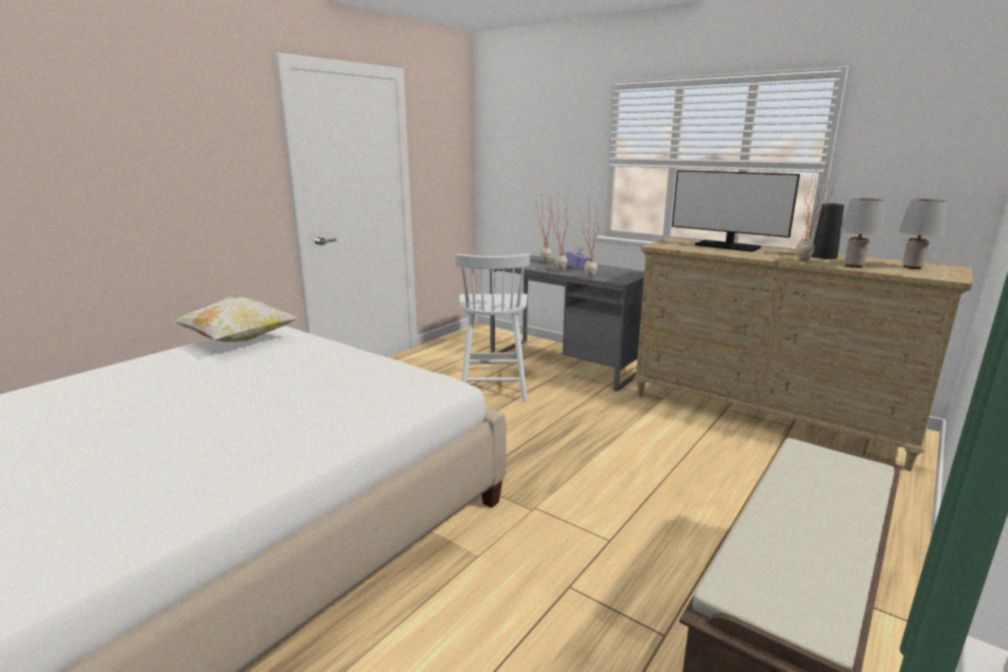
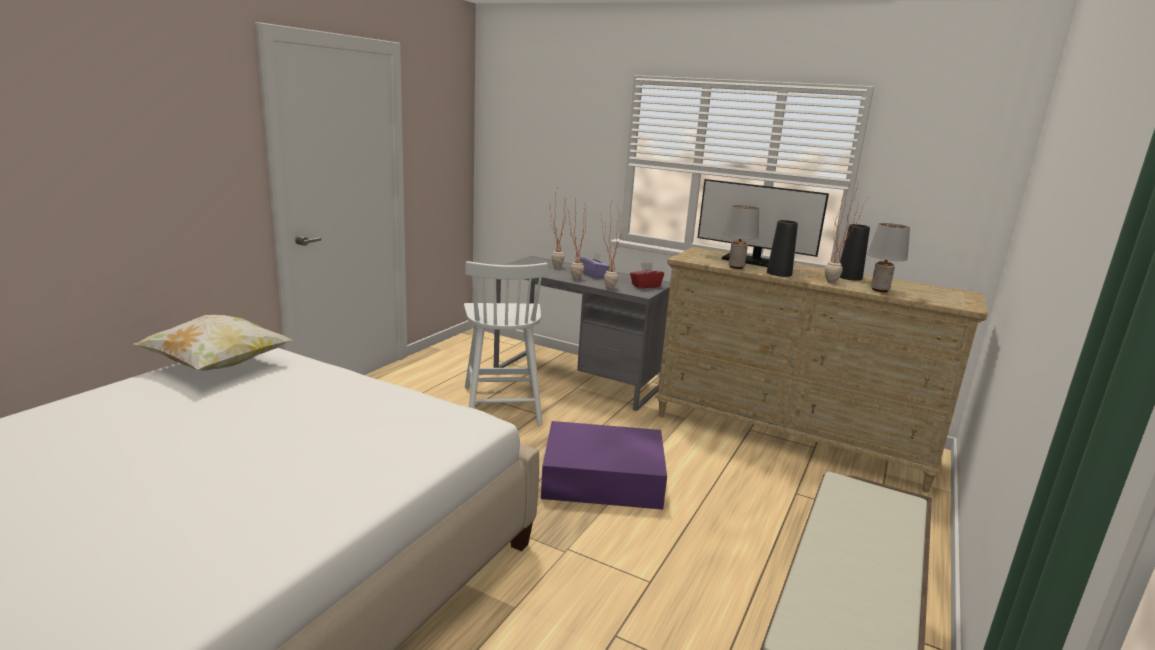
camera: 10 degrees left, 0 degrees up
(578, 448) = (604, 478): none -> purple storage box
(624, 275) = (645, 286): none -> red tissue box
(750, 255) = (779, 273): none -> black vase
(912, 267) = (932, 292): grey table lamp -> grey table lamp (736, 267)

